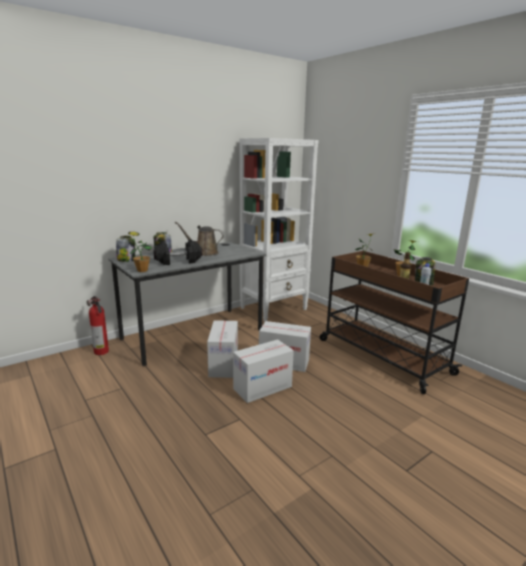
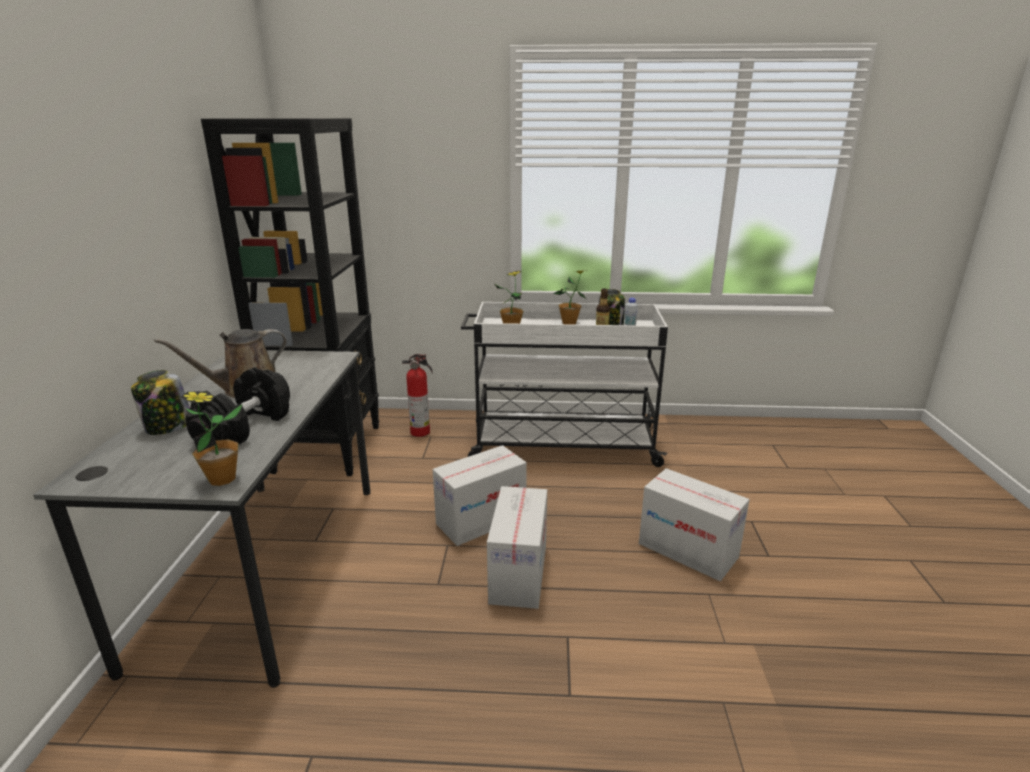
camera: 50 degrees left, 5 degrees up
(101, 352) = (117, 735): fire extinguisher -> fire extinguisher (421, 432)
(126, 260) = (107, 476): jar -> none
(224, 364) = (411, 580): cardboard box -> cardboard box (688, 550)
(274, 308) = (329, 448): white bookcase -> black bookcase
(381, 355) = (561, 444): brown cart -> white cart

